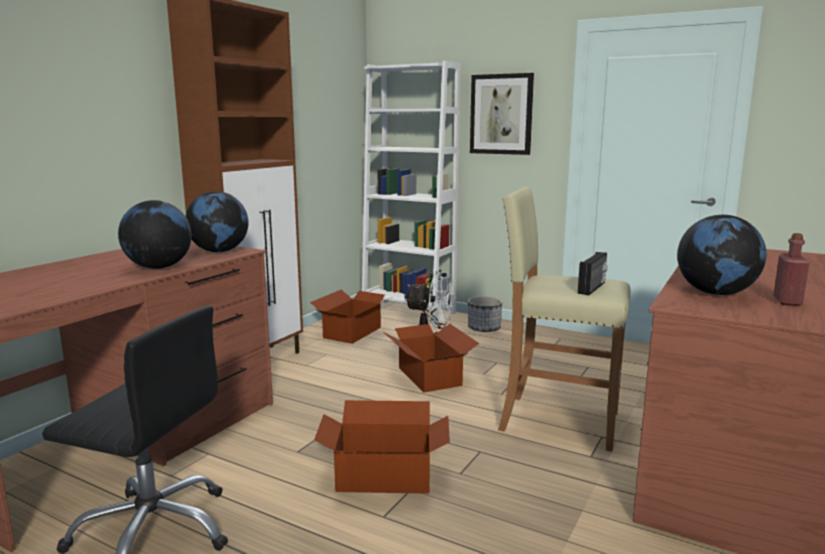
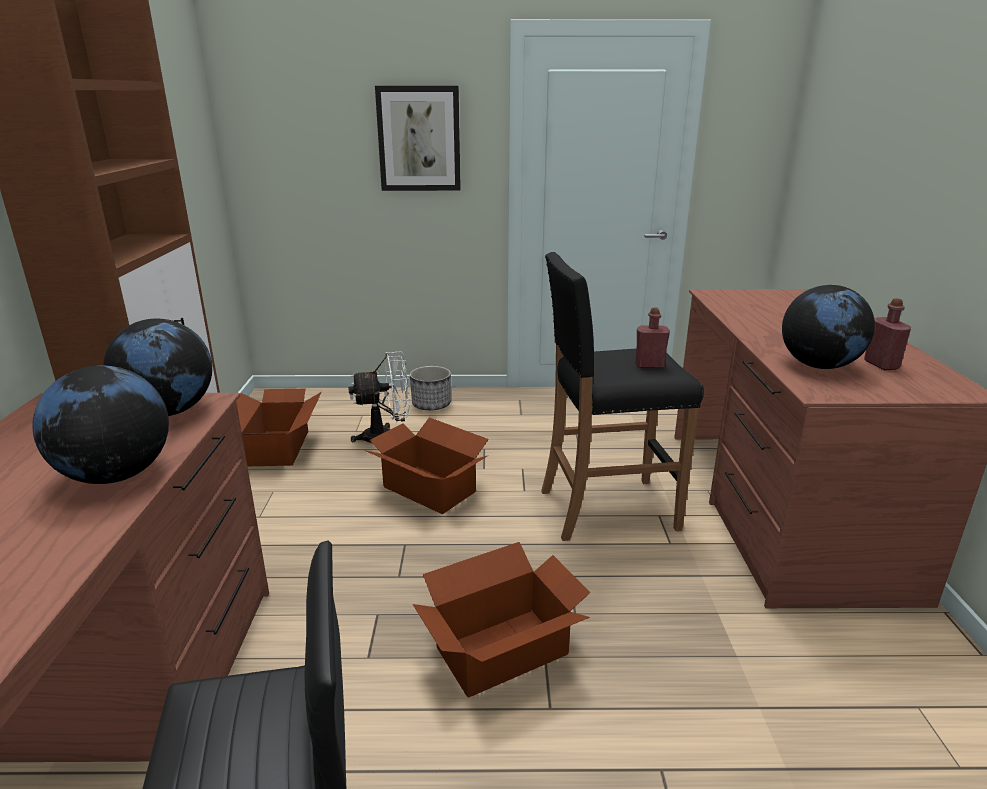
camera: 30 degrees left, 10 degrees up
(408, 313) = (324, 401): white bookcase -> none
(557, 421) = (606, 509): beige stool -> black stool
(592, 288) = (649, 365): radio -> red bottle

